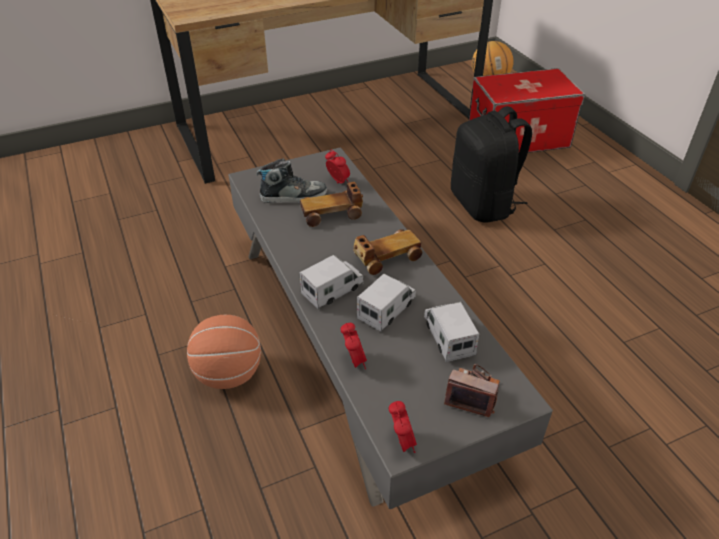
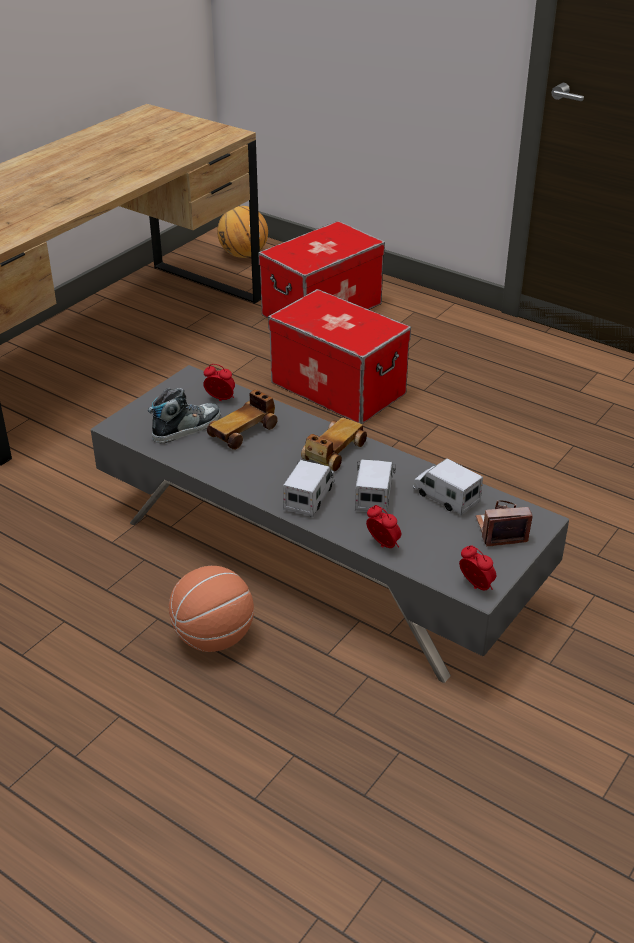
camera: 30 degrees left, 5 degrees down
(484, 205) = (339, 388): black backpack -> storage box

